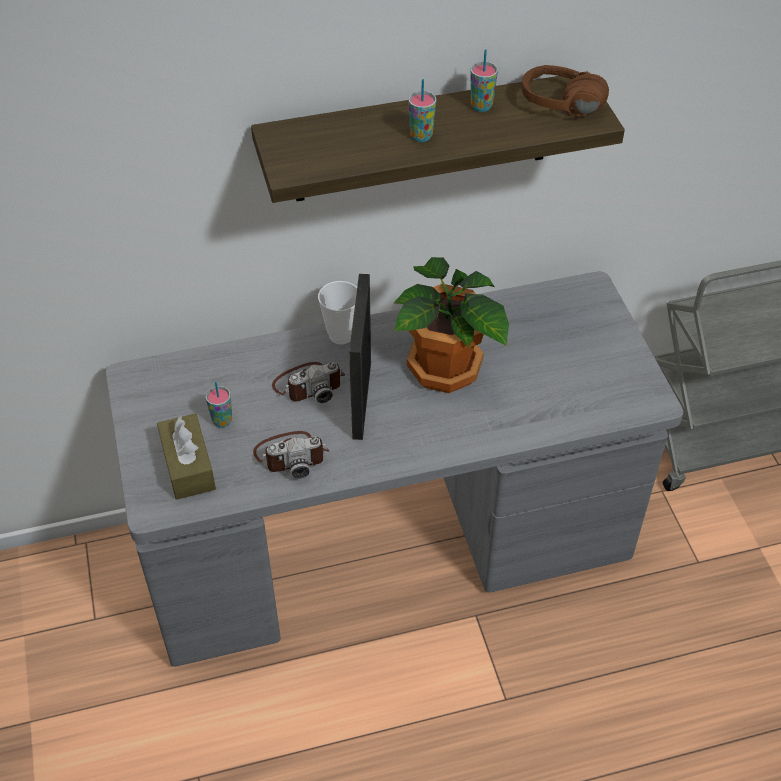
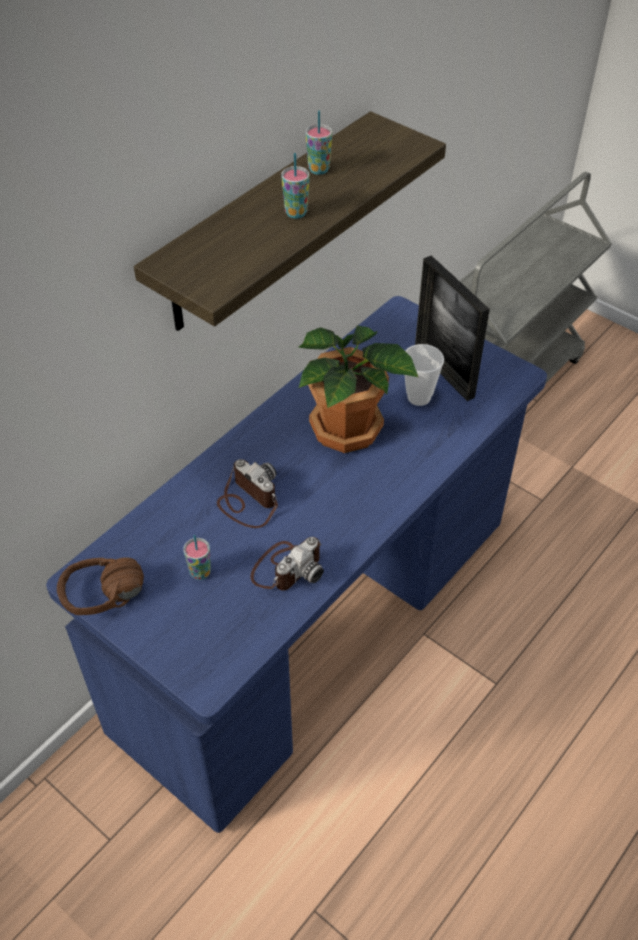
camera: 35 degrees left, 0 degrees up
(188, 466) = (205, 628): brown tissue box -> none
(309, 384) = (248, 501): camera -> camera turned 75 degrees counterclockwise
(341, 335) = (237, 446): cup -> cup (419, 397)
(362, 400) = (303, 489): picture frame -> picture frame (444, 372)
(389, 550) = (317, 623): grey desk -> blue desk
(559, 112) = (384, 150): brown headphones -> brown headphones (105, 605)

